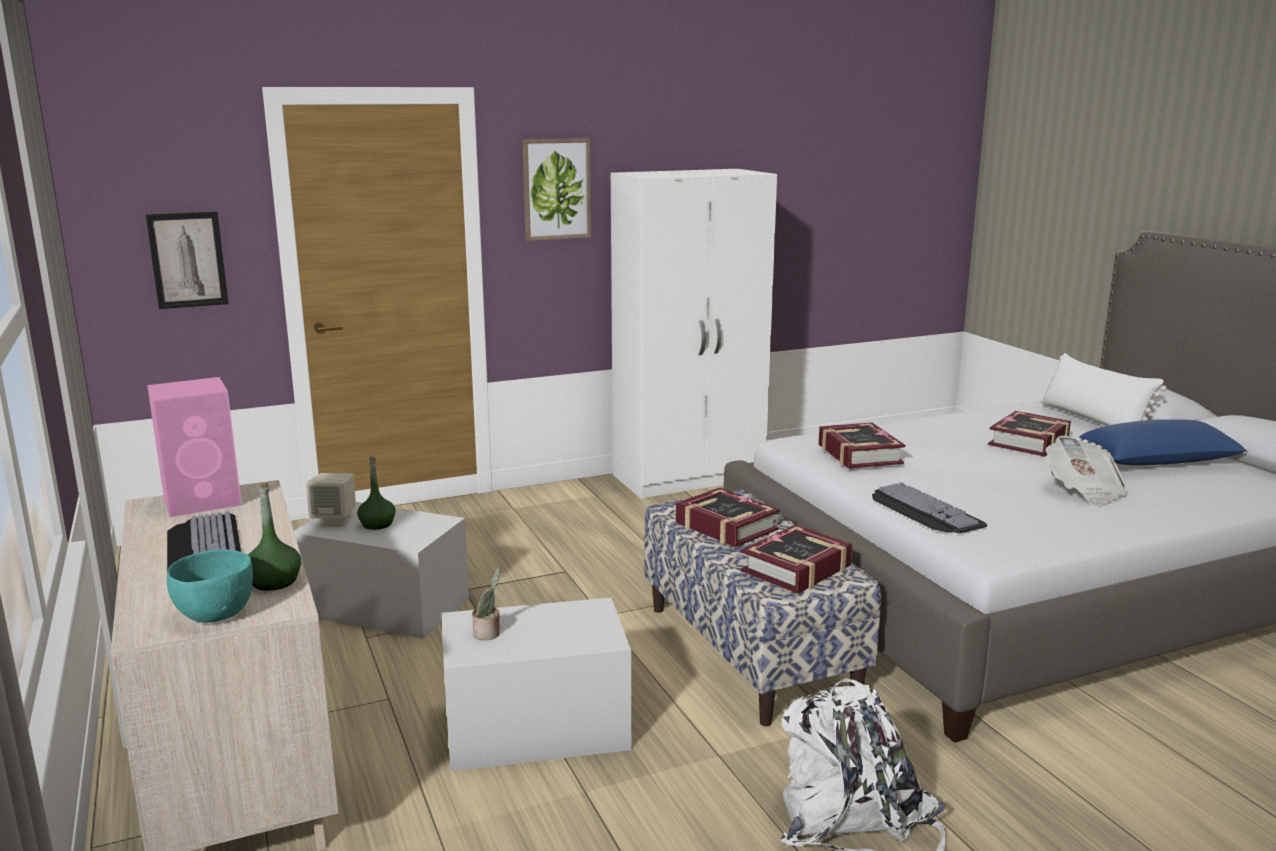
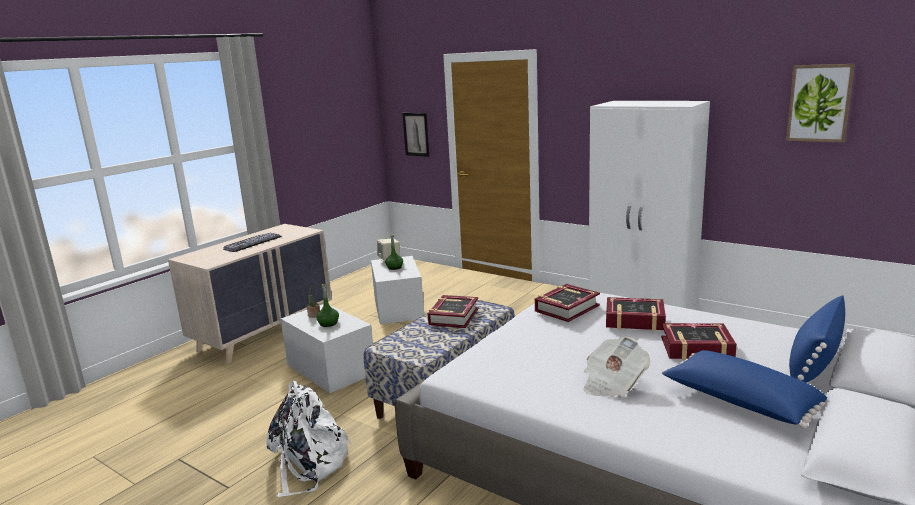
camera: 60 degrees right, 0 degrees up
(204, 501) = (292, 230): pink speaker -> none
(215, 615) = (198, 260): turquoise bowl -> none
(274, 582) = (228, 257): green bottle -> green bottle (328, 323)
(556, 189) = (580, 110): picture -> picture (819, 103)
(797, 569) = (417, 344): book -> book (634, 320)
(921, 510) = (496, 343): keyboard -> none
(1093, 421) = (814, 362): white pillow -> blue pillow

